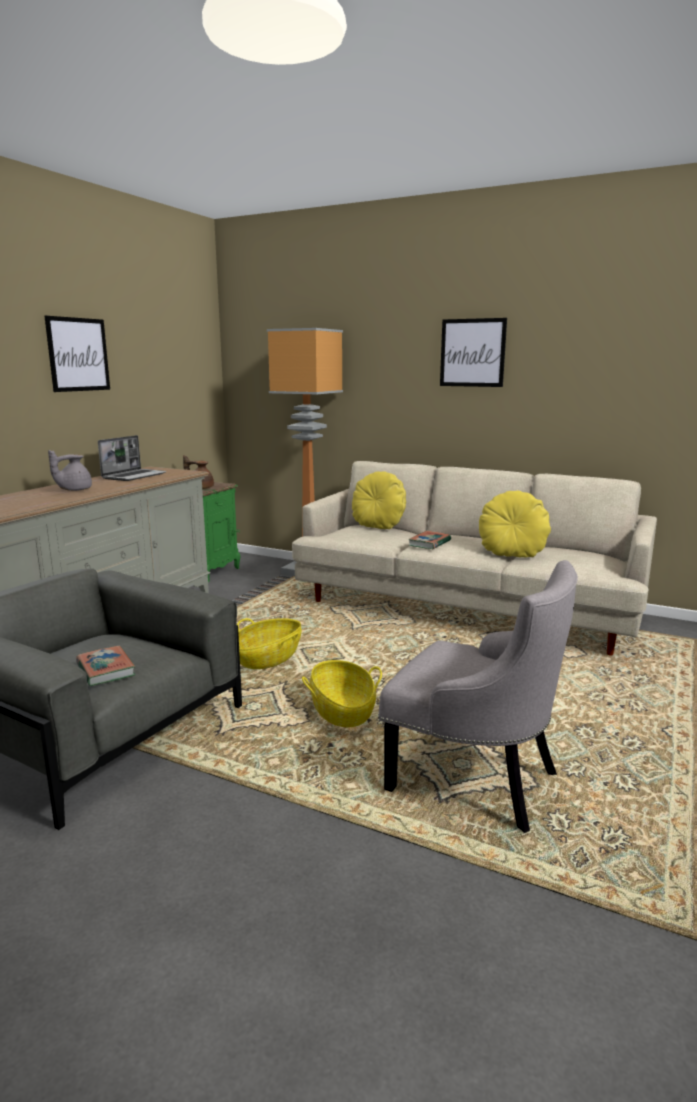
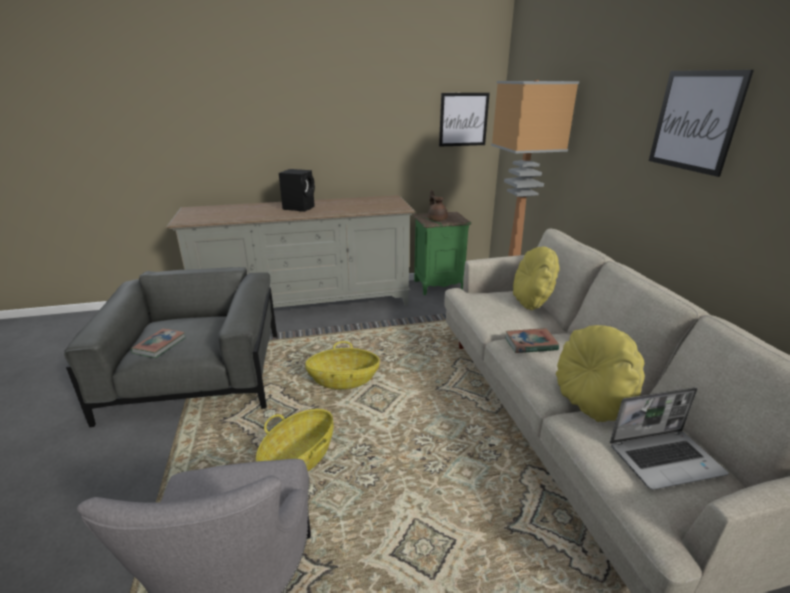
camera: 50 degrees right, 10 degrees up
(73, 490) = (299, 207): grey teapot -> black speaker
(78, 354) = (340, 104): picture -> picture (463, 119)
(134, 476) = (361, 203): laptop -> laptop (665, 459)

